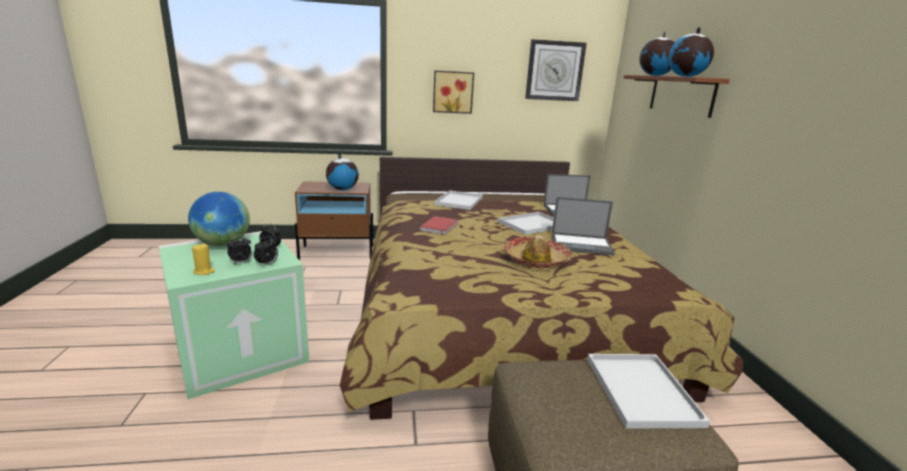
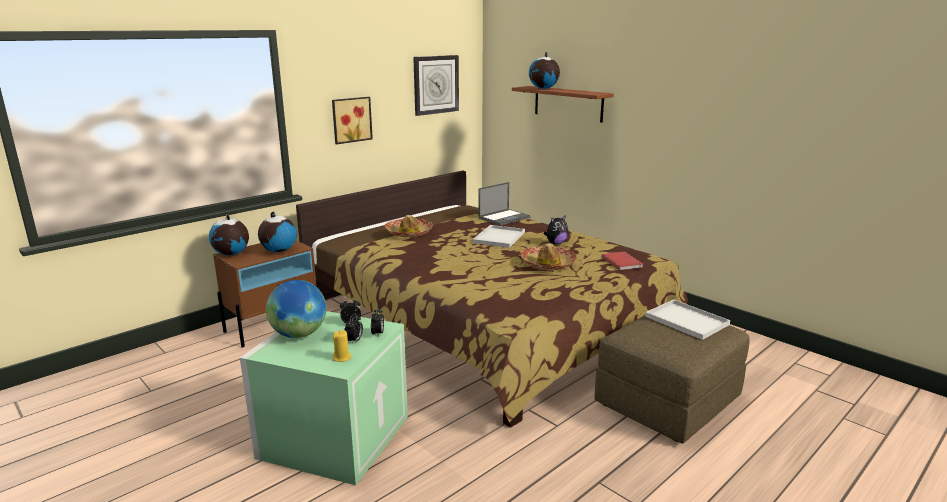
camera: 35 degrees left, 0 degrees up
(440, 227) = (440, 260): red book -> red book (622, 262)
(459, 201) = (408, 233): white tray -> hat
(582, 244) = (556, 243): laptop -> plush toy
(686, 76) = (578, 91): globe -> globe (231, 254)

